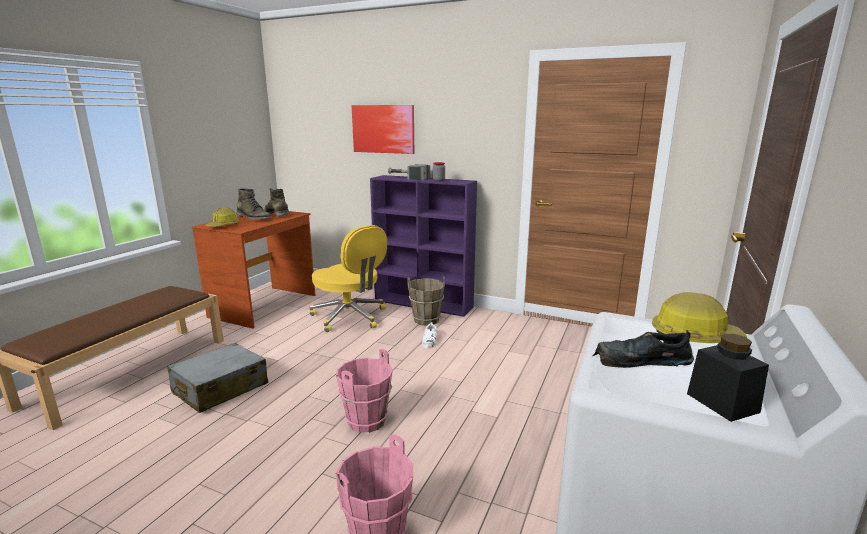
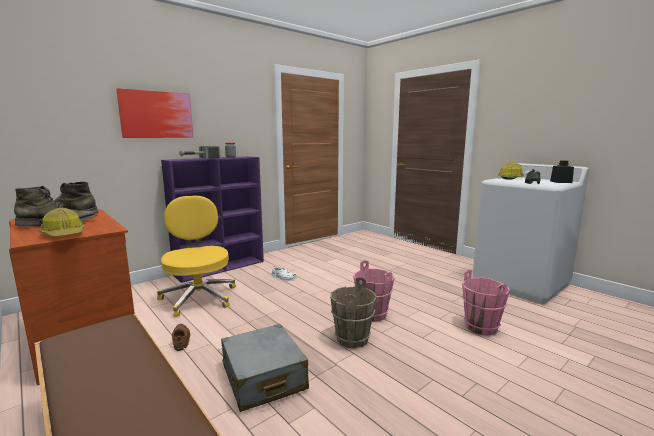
camera: 65 degrees left, 5 degrees down
(272, 336) = (180, 339): none -> brown shoe
(350, 317) = (199, 297): yellow office chair -> yellow office chair turned 90 degrees counterclockwise
(426, 320) = (251, 272): brown bucket -> brown bucket (352, 339)

